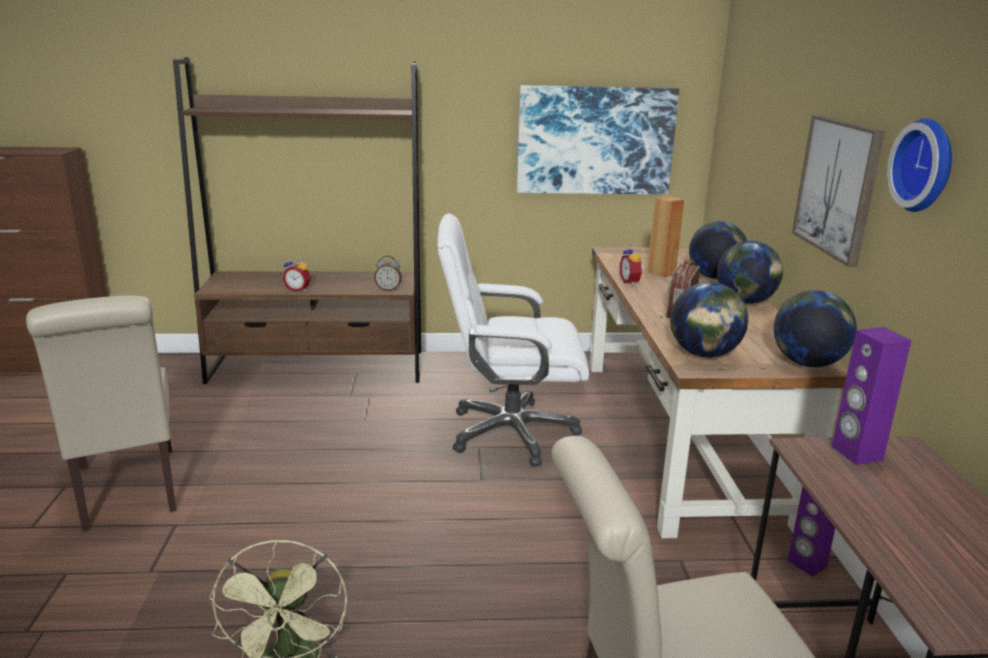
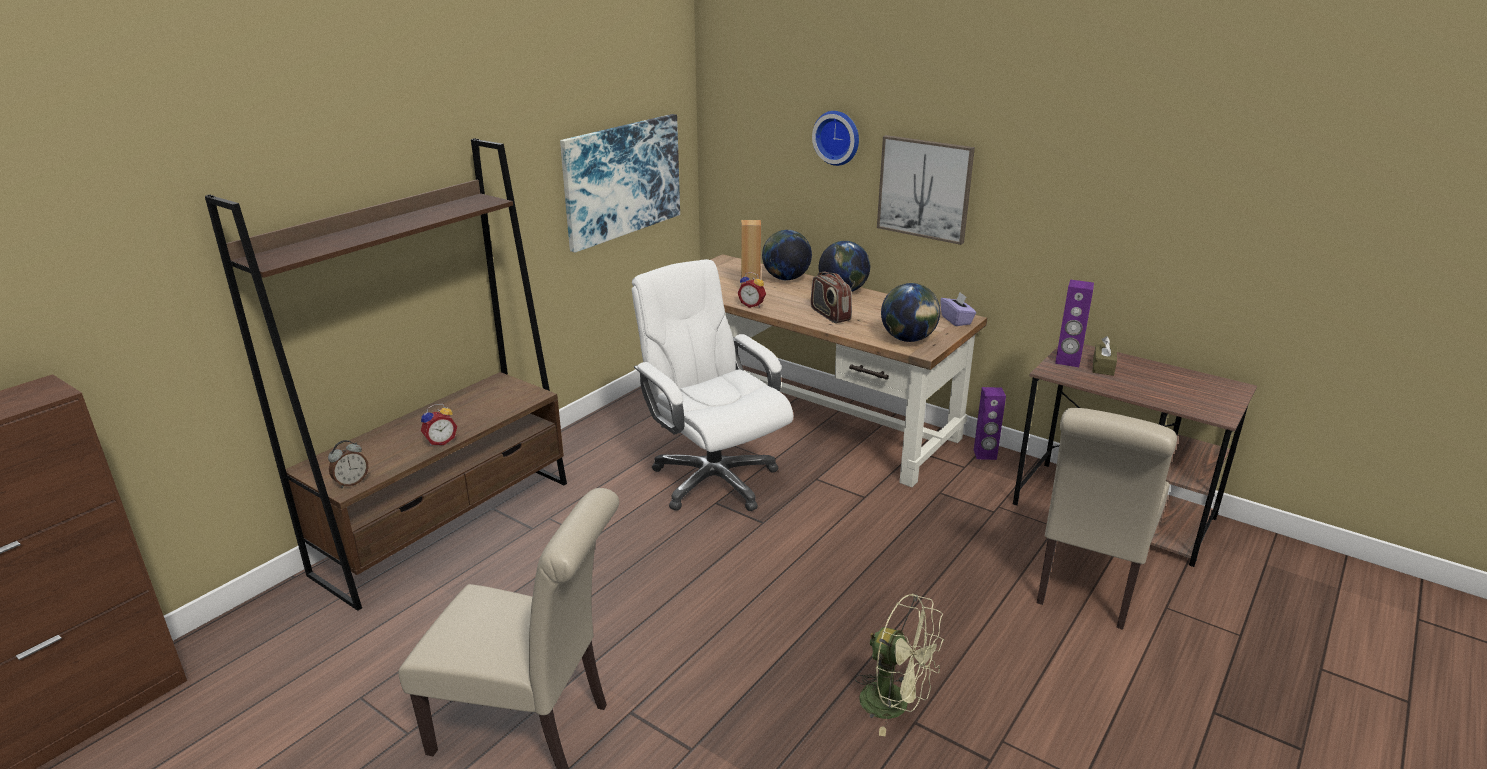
camera: 50 degrees left, 5 degrees up
(388, 289) = (524, 399): alarm clock -> alarm clock (351, 482)
(510, 432) = (713, 479): white office chair -> white office chair turned 105 degrees clockwise
(807, 364) = (956, 320): globe -> purple tissue box
(897, 481) = (1103, 366): none -> brown tissue box
(927, 165) = (1027, 169): wall clock -> wall clock (837, 137)

